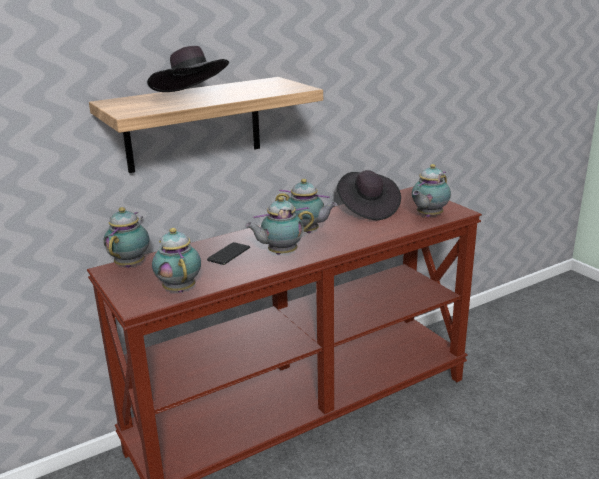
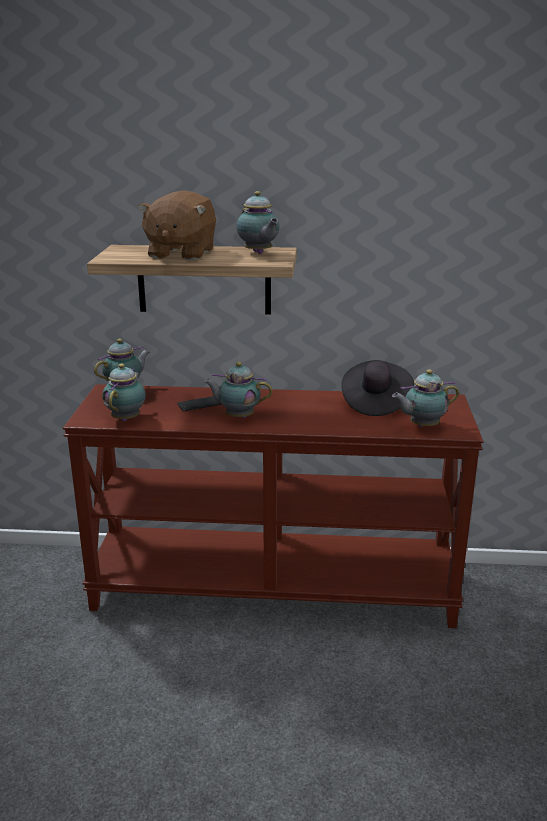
camera: 35 degrees right, 0 degrees up
(192, 96) = (180, 254): black hat -> brown plush toy
(306, 232) = (287, 406): teapot -> teapot (258, 253)

